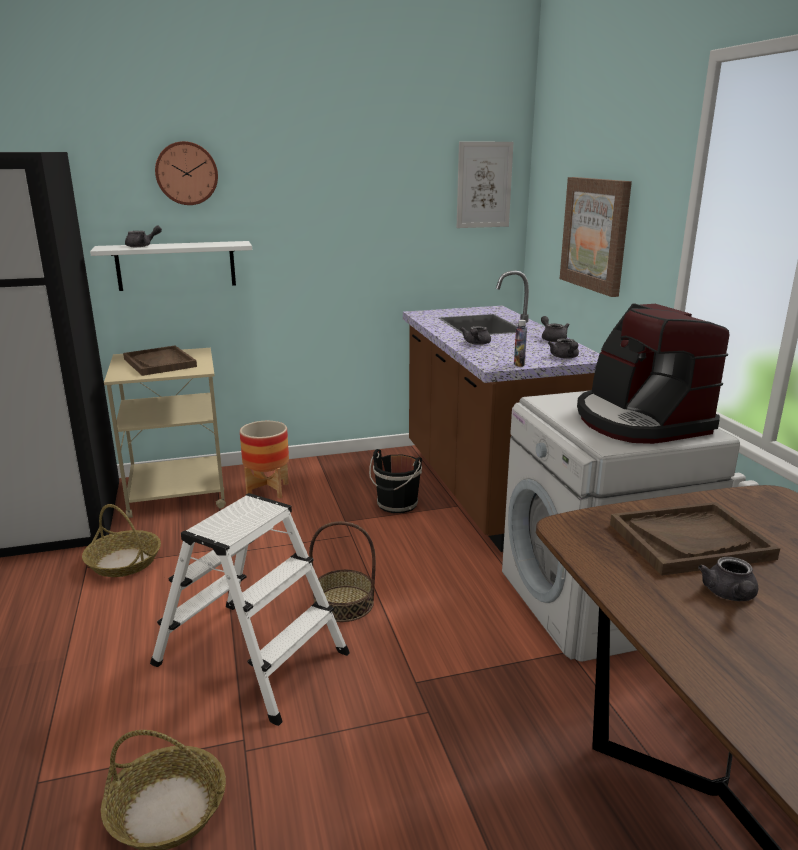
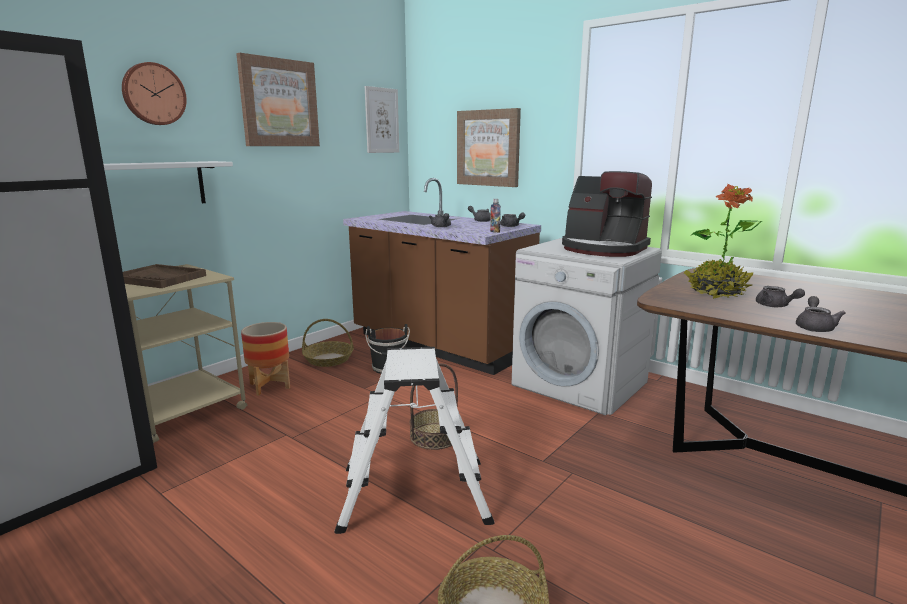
camera: 35 degrees left, 5 degrees down
(124, 562) = (199, 475): basket -> basket (329, 359)
(142, 246) = (120, 163): grey teapot -> grey teapot (814, 327)
(332, 172) = (279, 103): none -> picture
(690, 541) = (716, 293): brown tray -> potted plant

